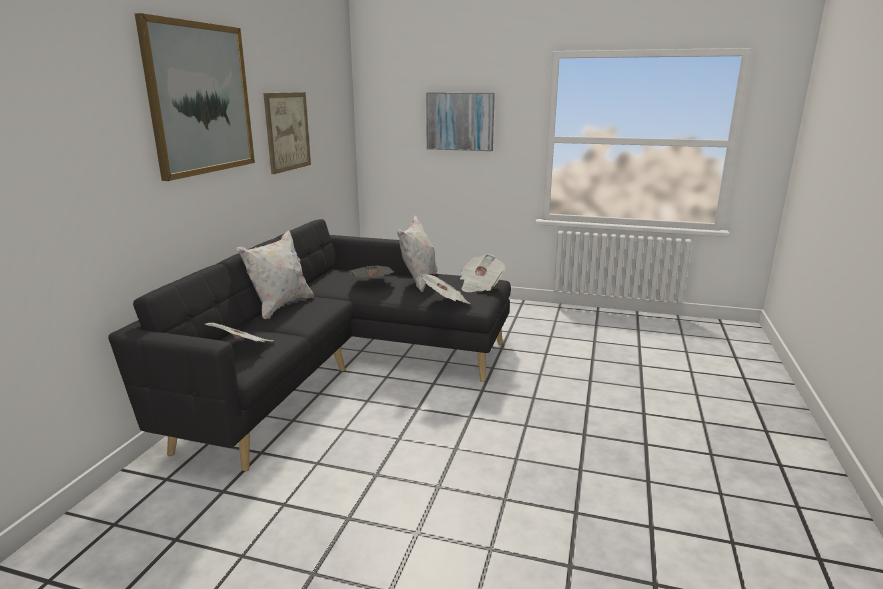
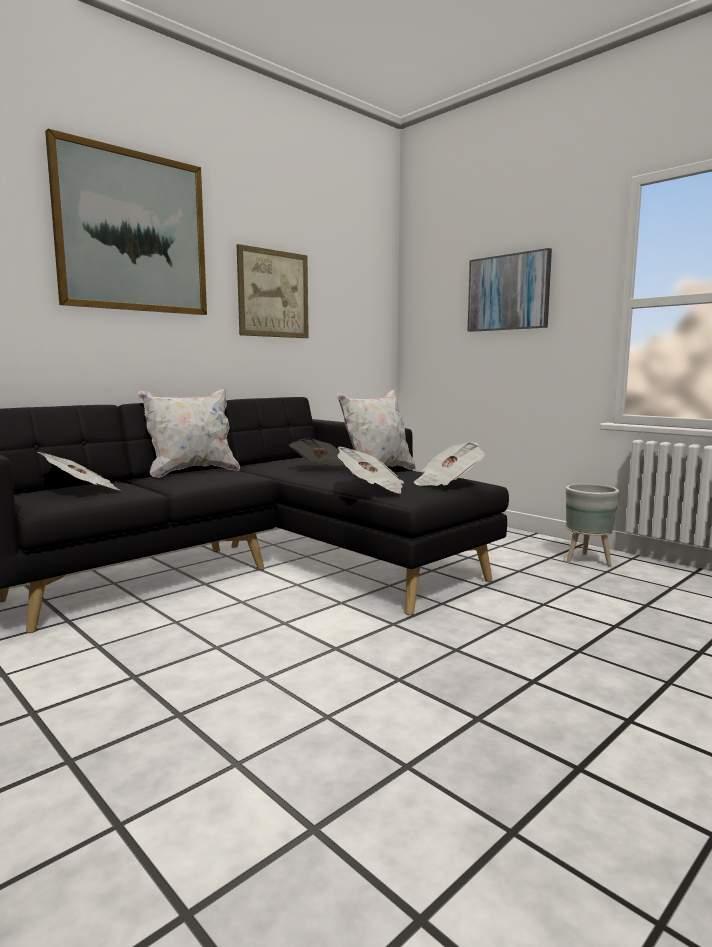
camera: 30 degrees right, 10 degrees down
(538, 314) = (587, 561): none -> grey planter

